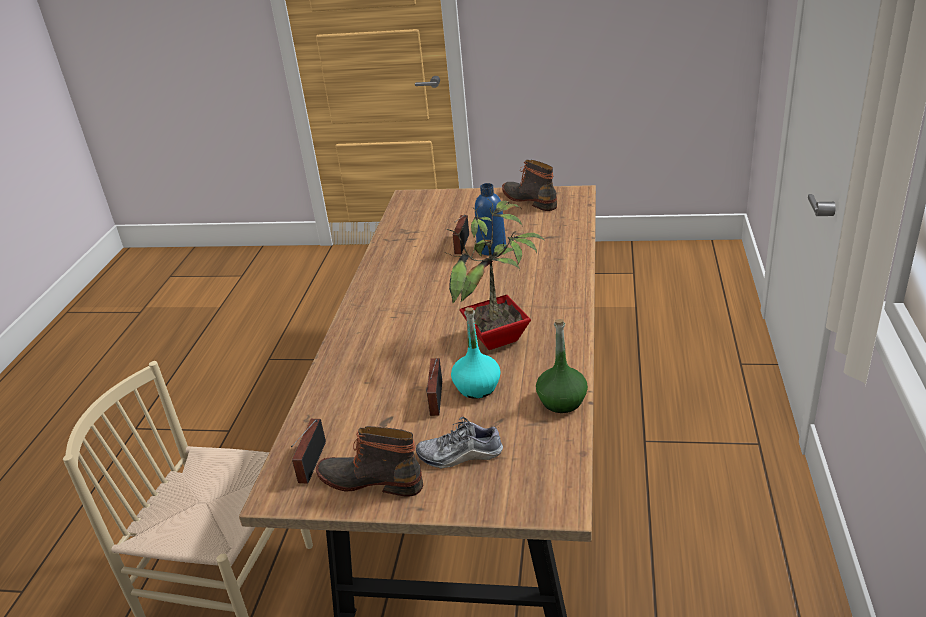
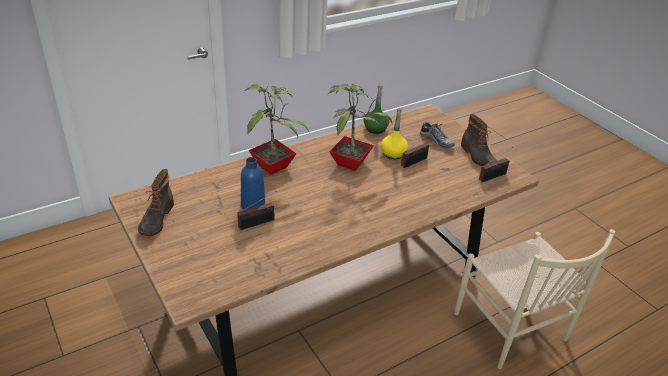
camera: 135 degrees left, 5 degrees up
(477, 387) = (393, 153): turquoise bottle -> yellow bottle
(551, 280) = (274, 166): none -> potted plant

